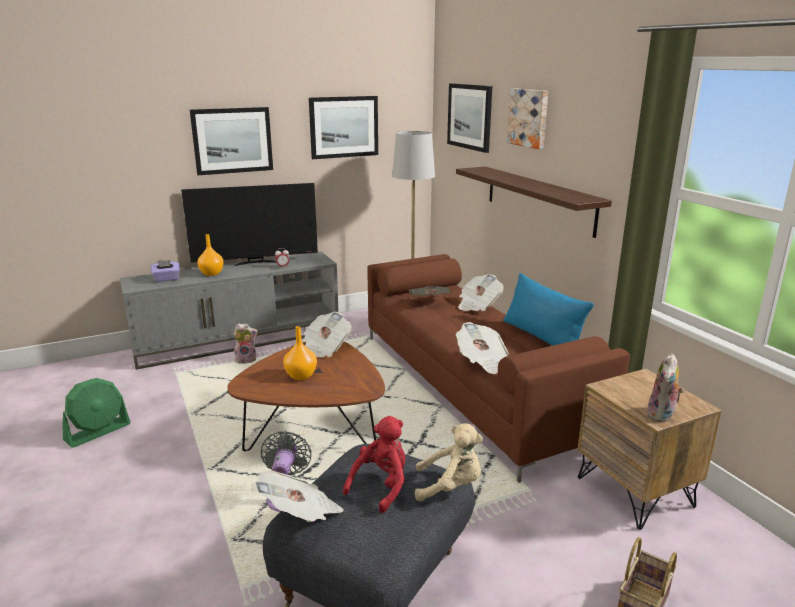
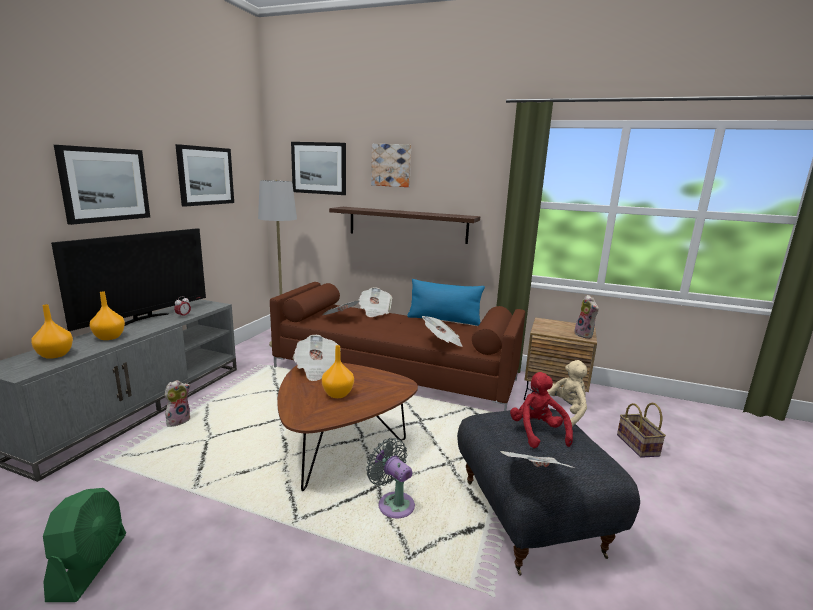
camera: 45 degrees left, 5 degrees down
(166, 279) = (55, 355): purple tissue box -> orange vase

